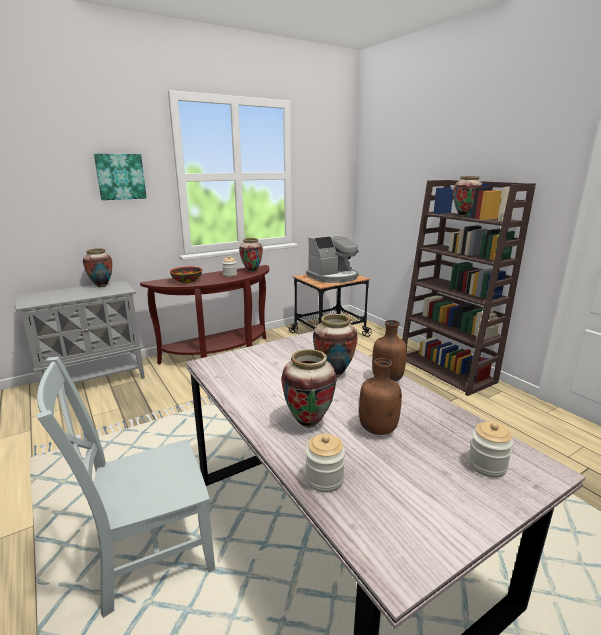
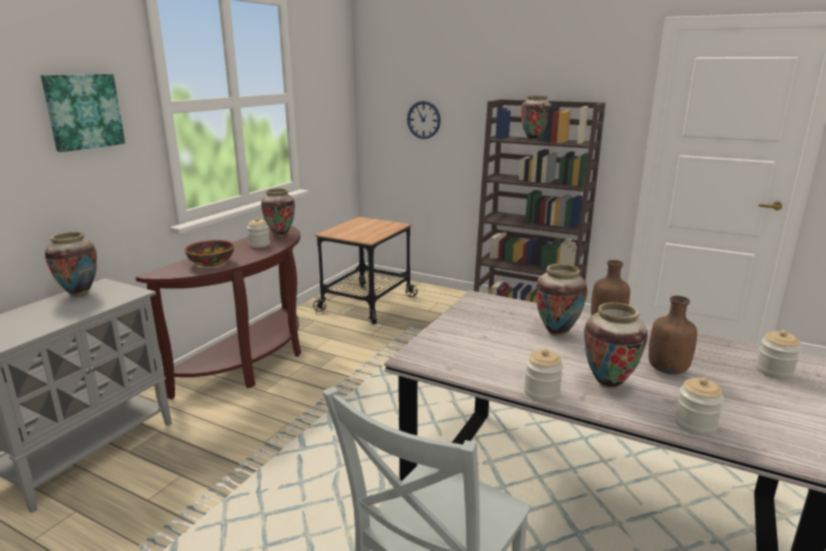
camera: 30 degrees left, 0 degrees up
(248, 412) = (541, 392): none -> jar
(333, 277) = (367, 228): coffee machine -> none
(395, 196) = (423, 120): none -> wall clock

